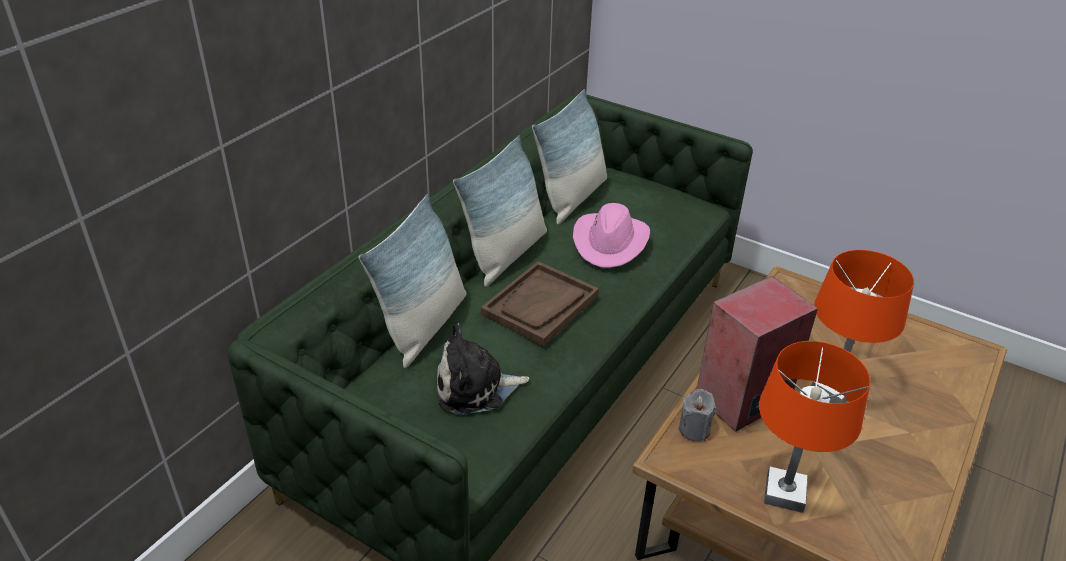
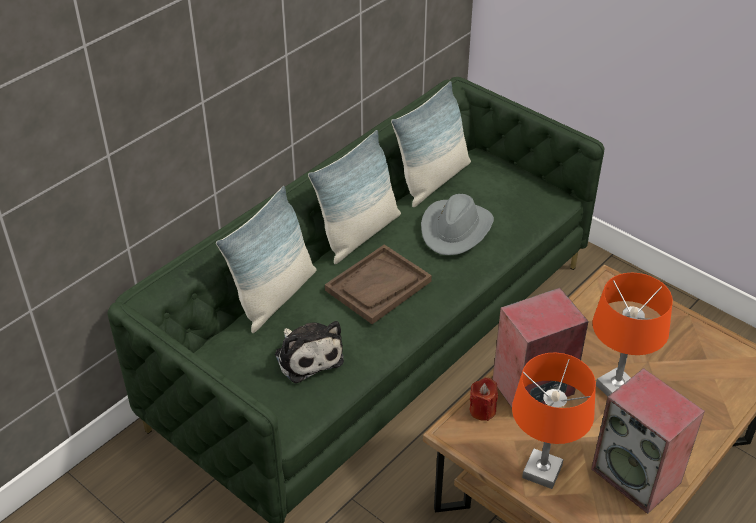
camera: 10 degrees right, 5 degrees up
(475, 387) = (307, 356): plush toy -> plush toy turned 120 degrees counterclockwise
(610, 242) = (456, 229): pink hat -> grey hat
(694, 429) = (482, 410): grey candle -> red candle
(893, 486) = (637, 476): none -> speaker

